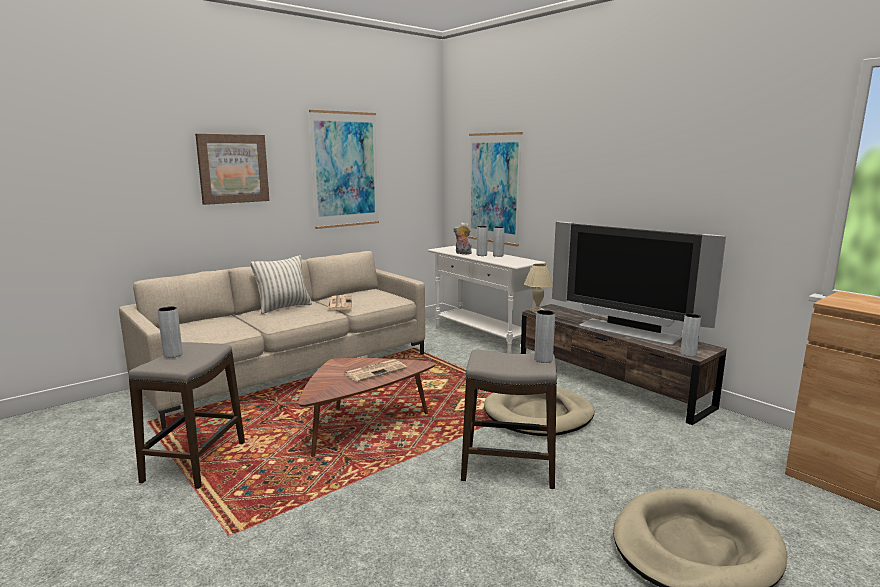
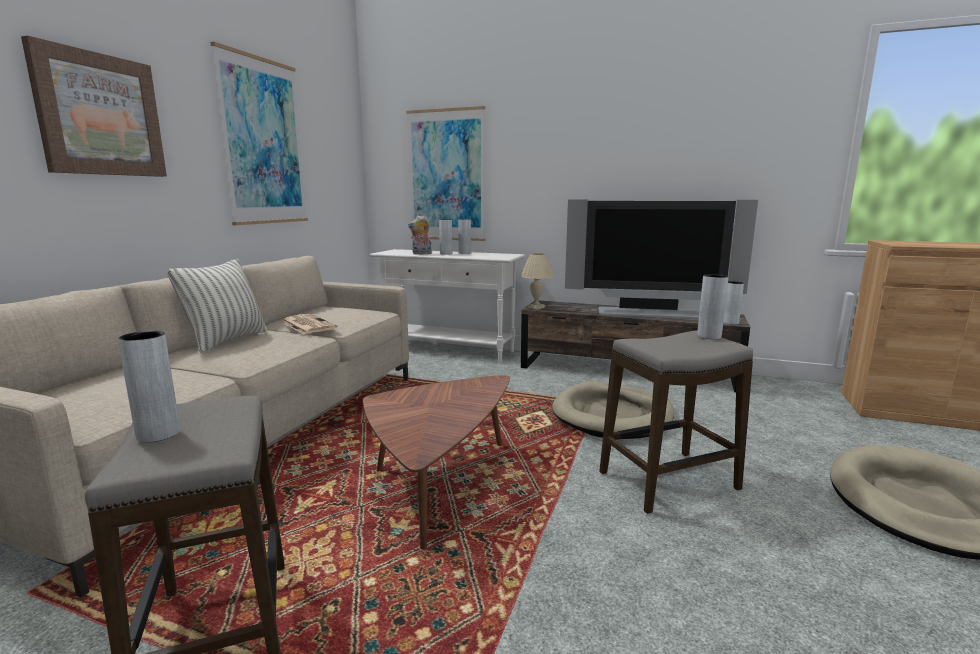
camera: 30 degrees left, 0 degrees up
(376, 371) = (452, 399): newspaper -> none

